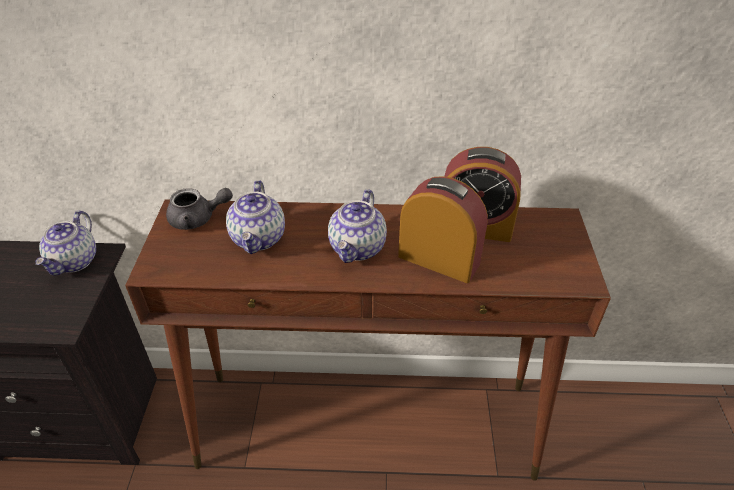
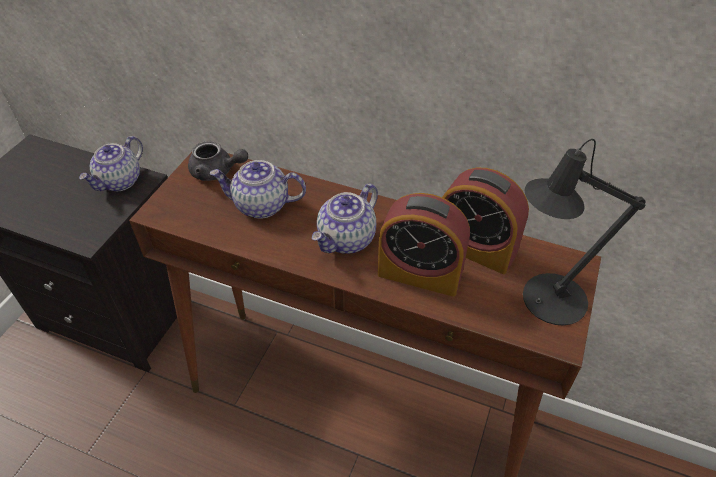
camera: 20 degrees right, 5 degrees up
(259, 239) = (261, 206): teapot -> teapot turned 75 degrees clockwise
(438, 259) = (420, 273): alarm clock -> alarm clock turned 150 degrees clockwise
(555, 254) = (545, 301): none -> black table lamp

